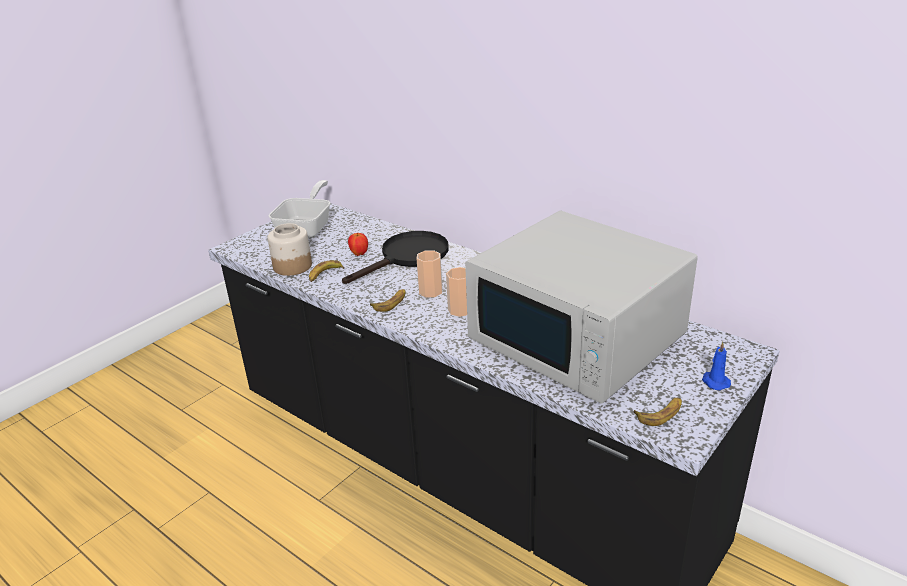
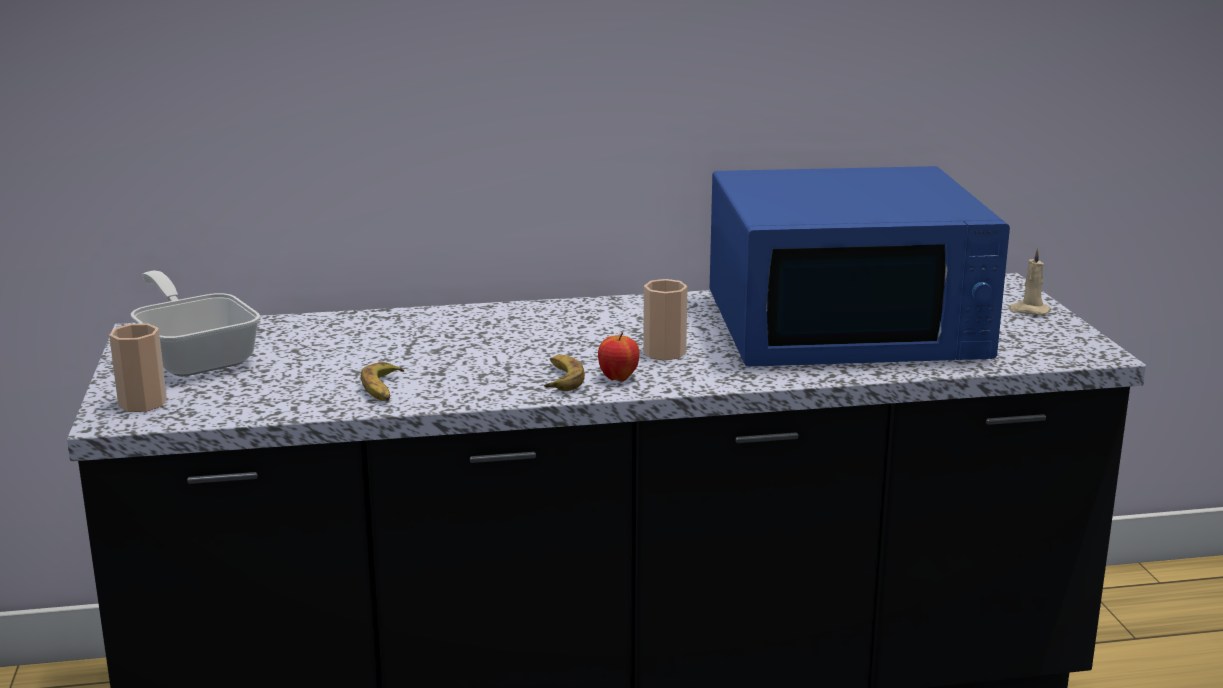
camera: 50 degrees left, 10 degrees down
(292, 266) = (300, 400): jar -> none
(359, 254) = (374, 353): apple -> apple (618, 378)
(408, 257) = (459, 334): black frying pan -> none
(430, 291) = (582, 351): cup -> cup (142, 403)
(578, 339) = (847, 328): white microwave -> blue microwave
(660, 414) = (1047, 348): banana -> none
(714, 382) = (1028, 310): blue candle -> beige candle

